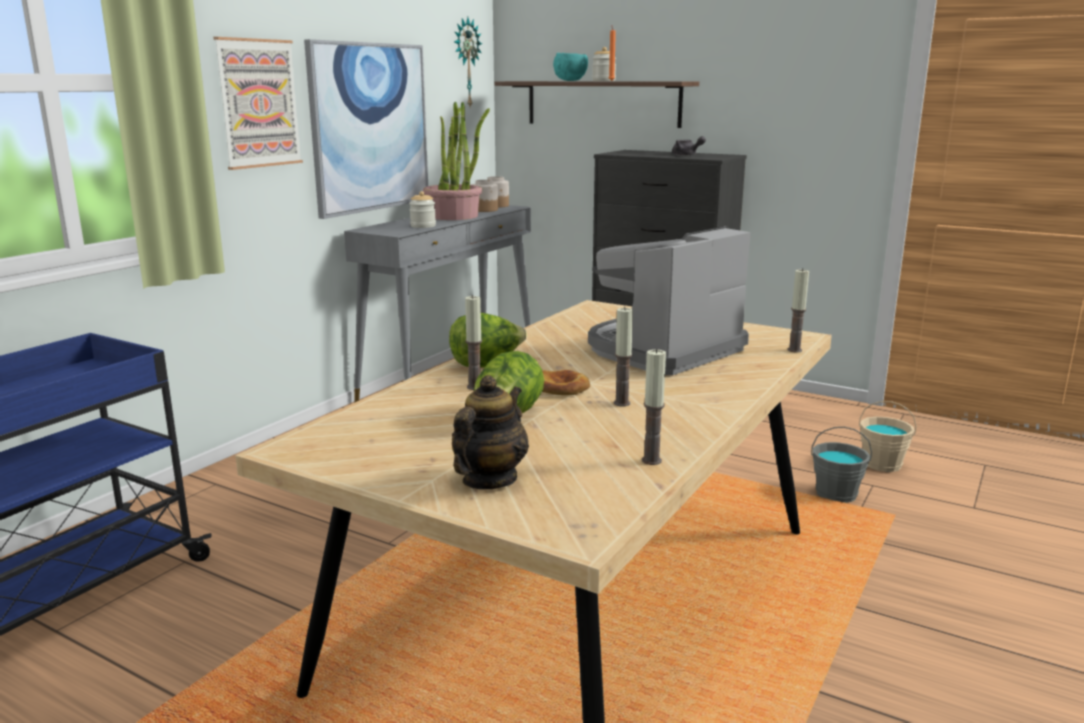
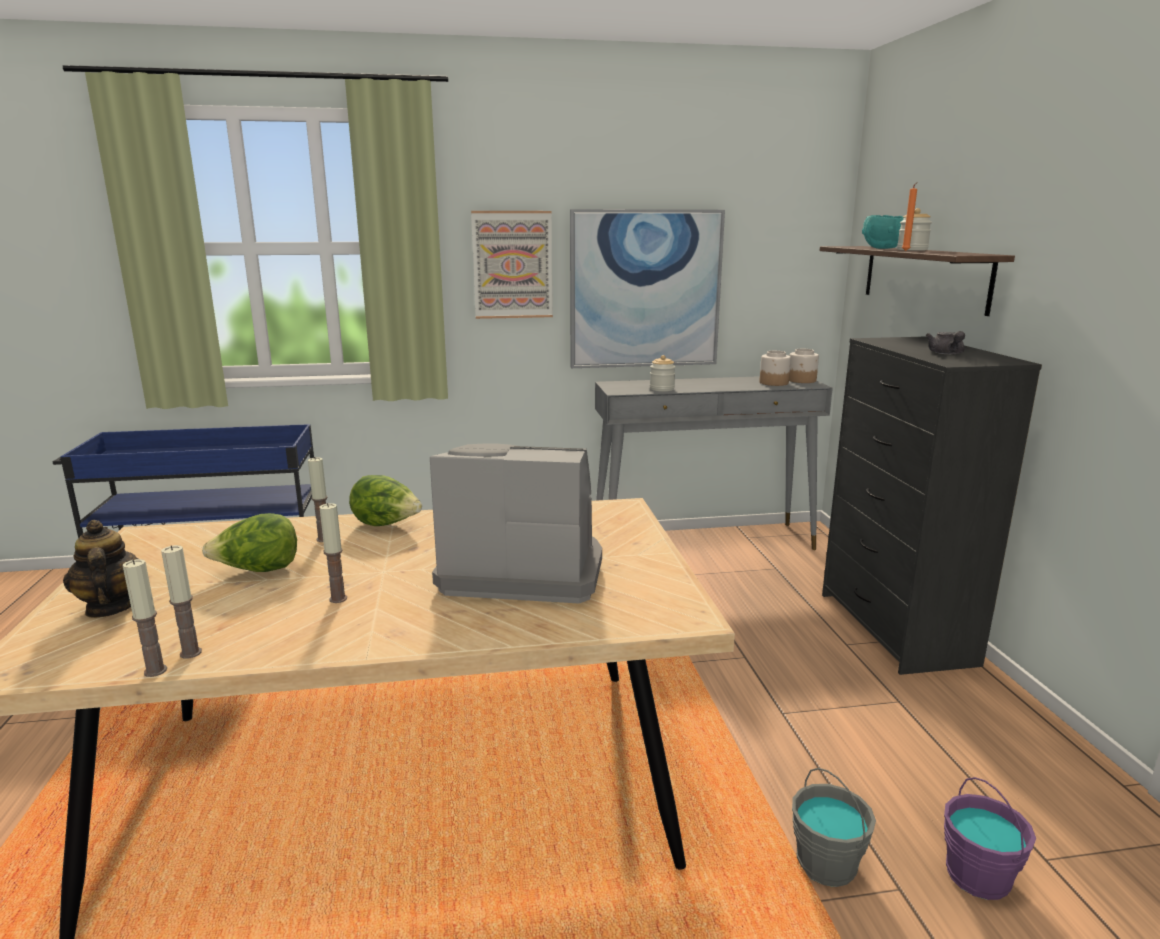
camera: 50 degrees right, 0 degrees up
(454, 216) = (723, 384): potted plant -> none
(465, 63) = (799, 226): wall clock -> none
(489, 479) = (111, 607): teapot -> teapot turned 105 degrees counterclockwise
(561, 387) = (355, 565): bread -> none
(794, 350) = (627, 628): candle -> candle (155, 671)
(882, 464) = (978, 876): beige bucket -> purple bucket

